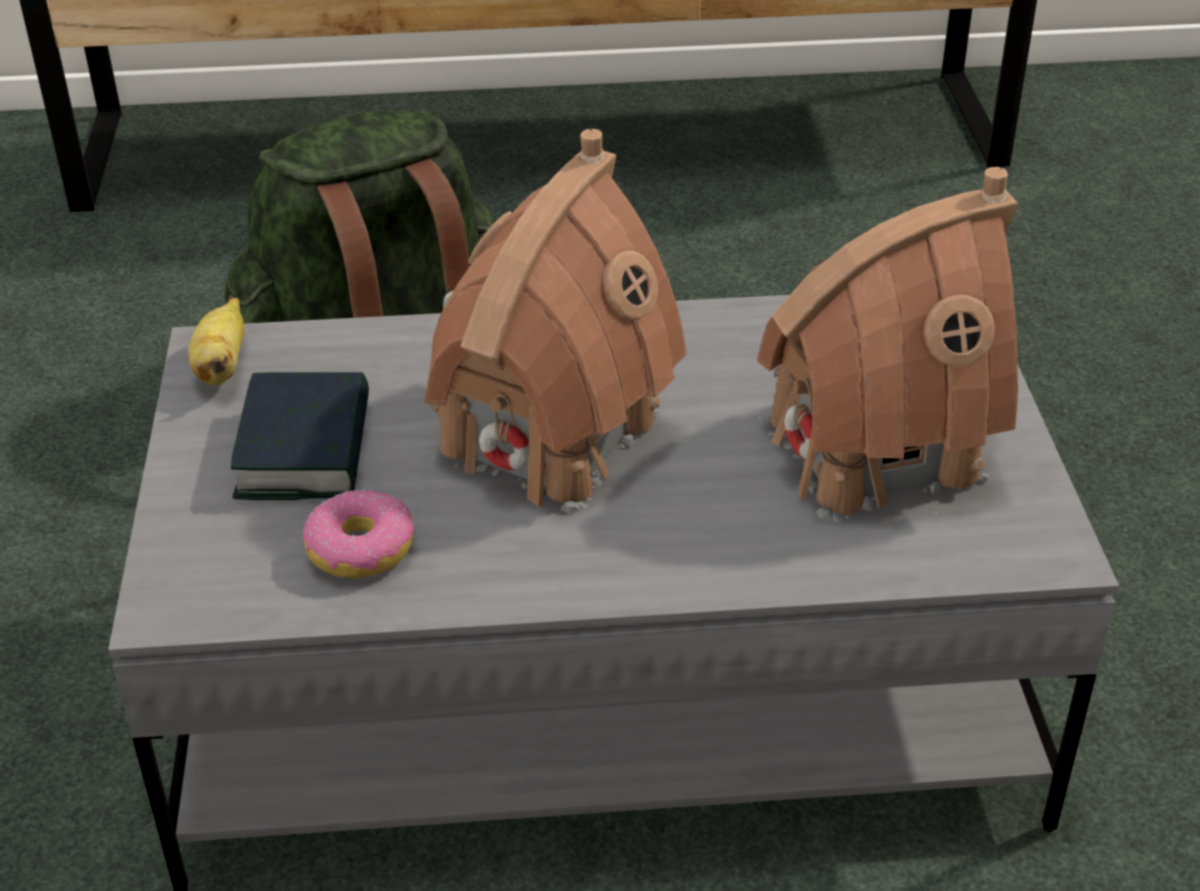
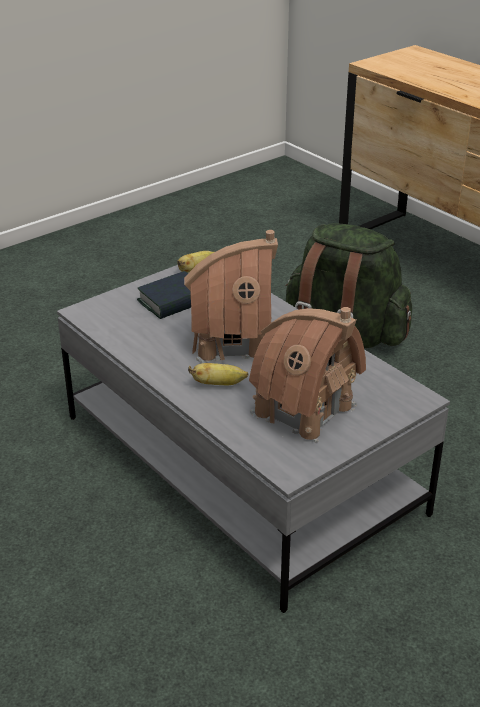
camera: 55 degrees right, 5 degrees down
(360, 550) = (138, 331): donut -> none
(686, 518) = (219, 384): none -> banana

